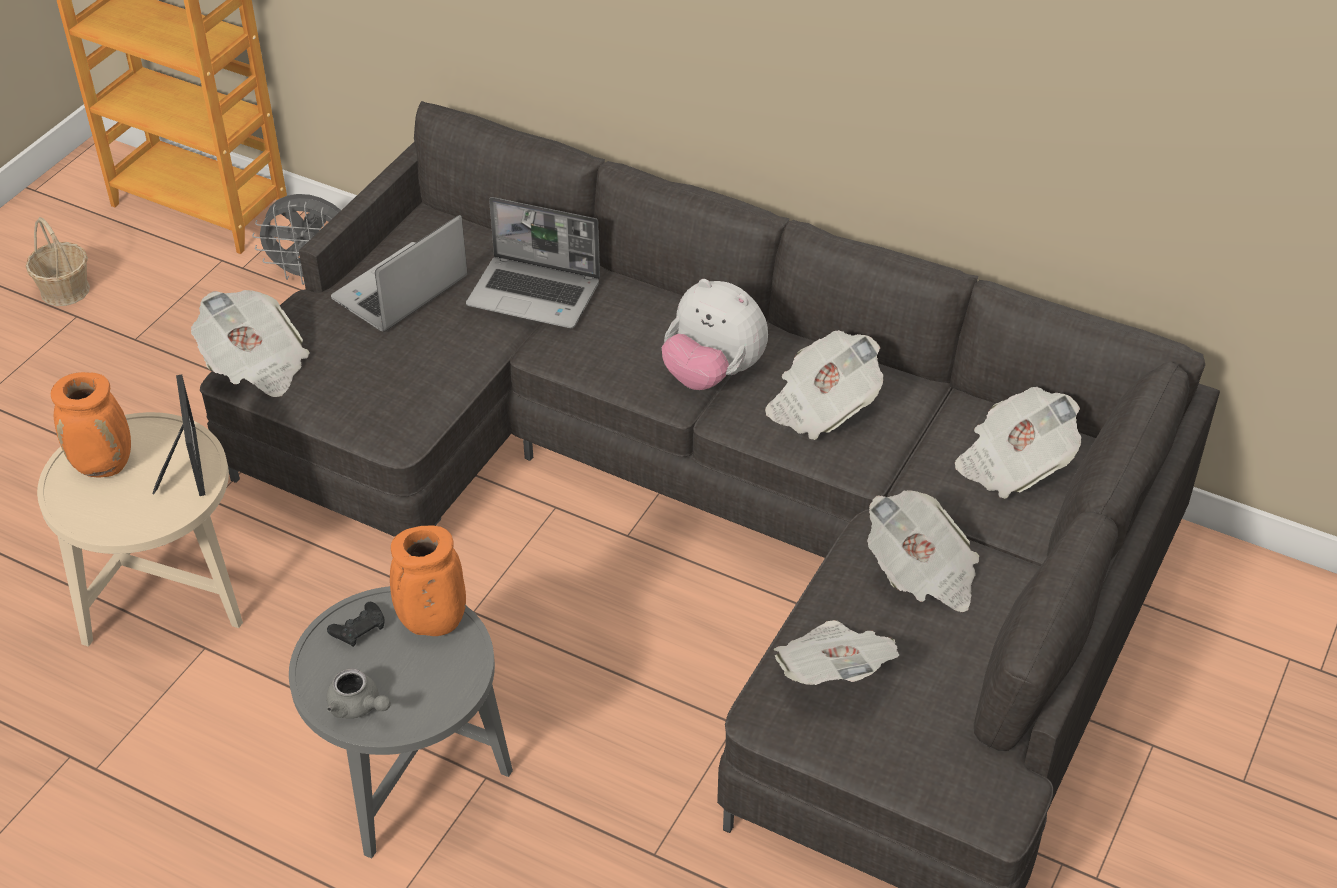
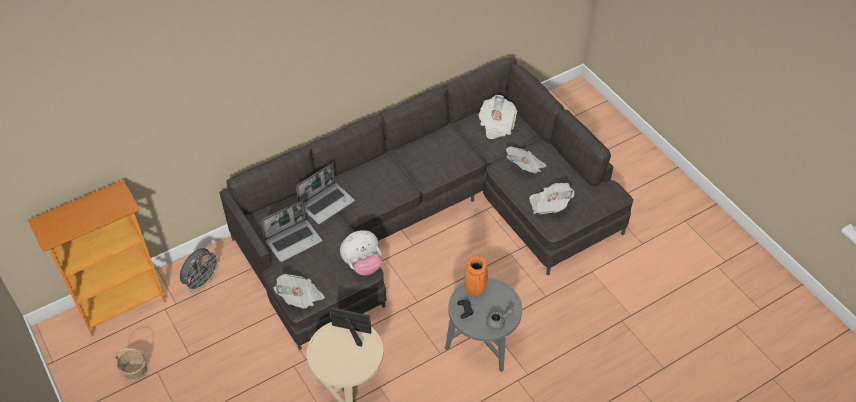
camera: 60 degrees left, 5 degrees up
(105, 466) = (332, 358): orange vase -> none
(400, 291) = (294, 240): laptop -> laptop turned 105 degrees counterclockwise
(713, 374) = (403, 175): plush toy -> plush toy (362, 265)
(821, 406) = (439, 156): newspaper -> none

